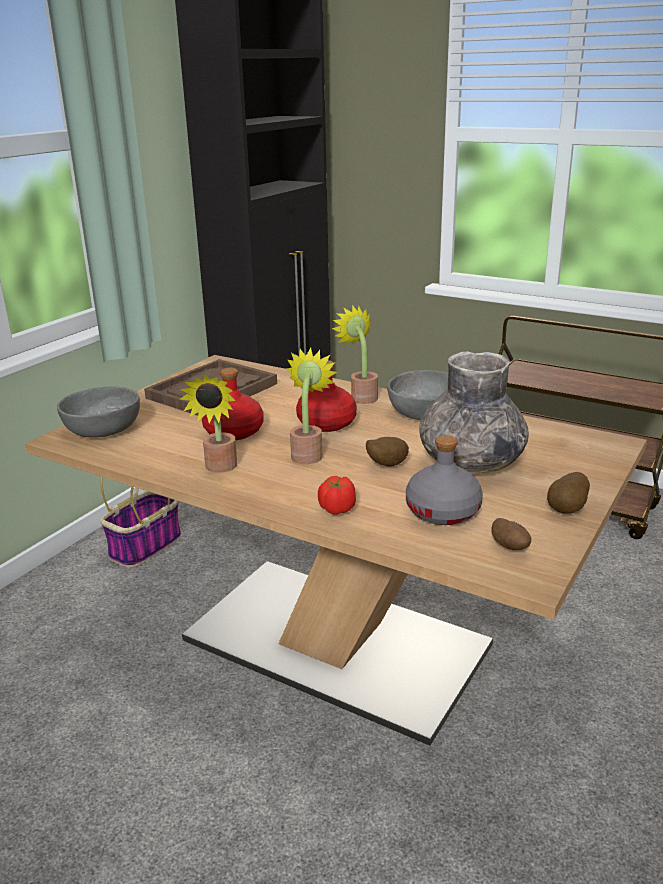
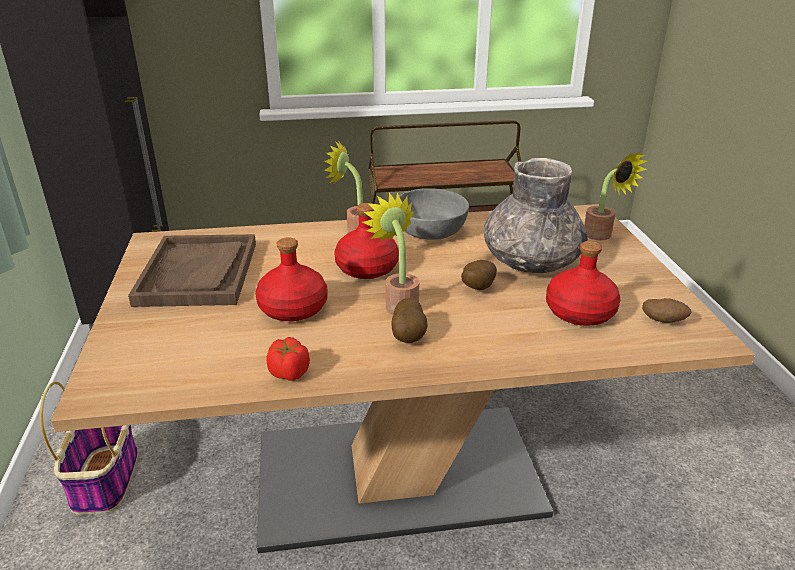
camera: 40 degrees left, 5 degrees up
(102, 429) = (135, 361): grey bowl -> none
(219, 468) = (342, 352): potted plant -> potted plant (601, 236)
(337, 509) = (505, 345): tomato -> tomato (289, 373)
(443, 512) = (580, 312): grey bottle -> red bottle
(567, 510) = (646, 276): potato -> potato (409, 337)

